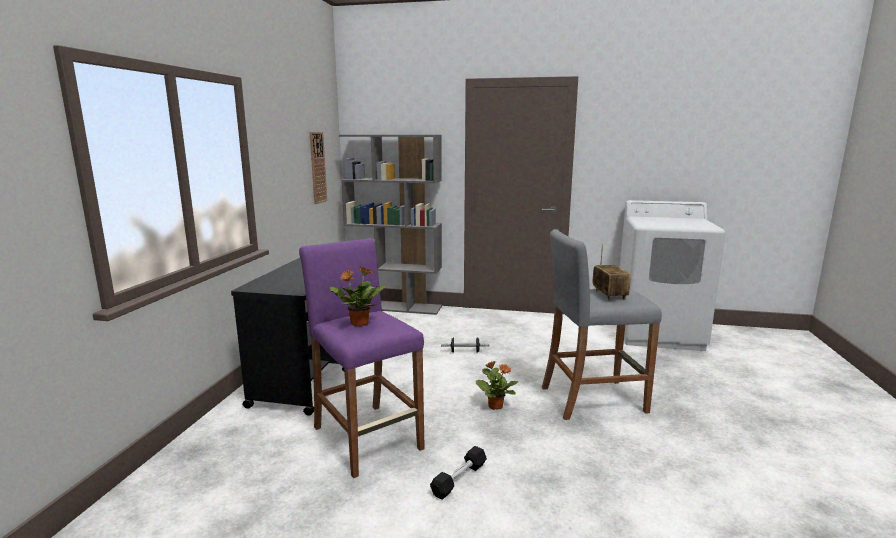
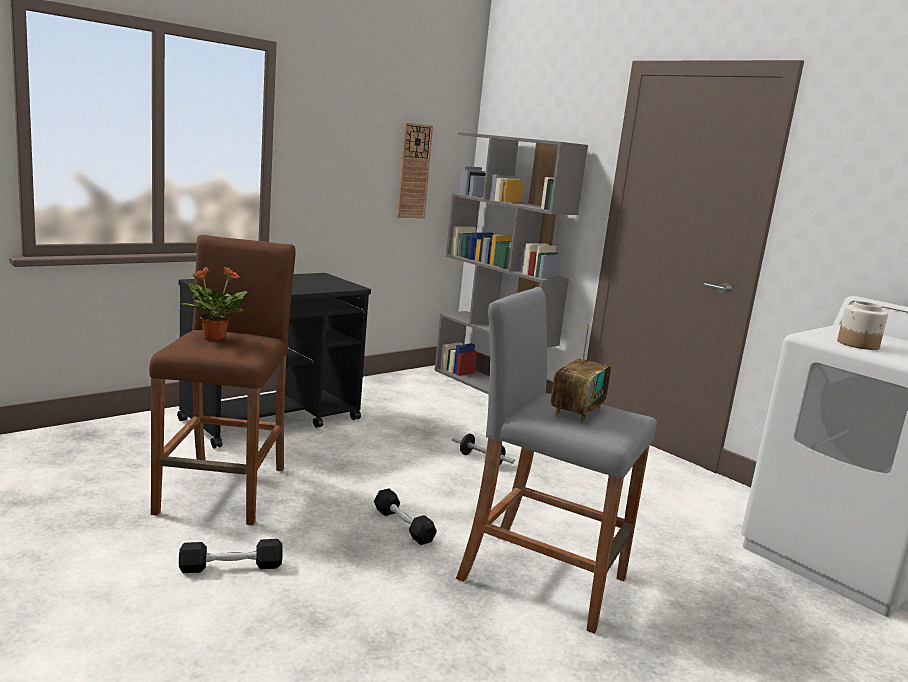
camera: 35 degrees right, 0 degrees up
(367, 438) = (223, 490): purple stool -> brown stool
(495, 406) = (403, 525): potted plant -> black dumbbell
(666, 224) = (858, 344): none -> jar

